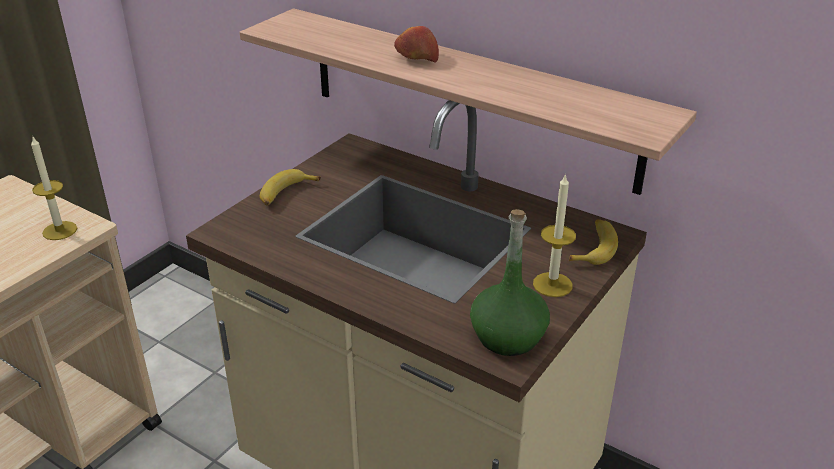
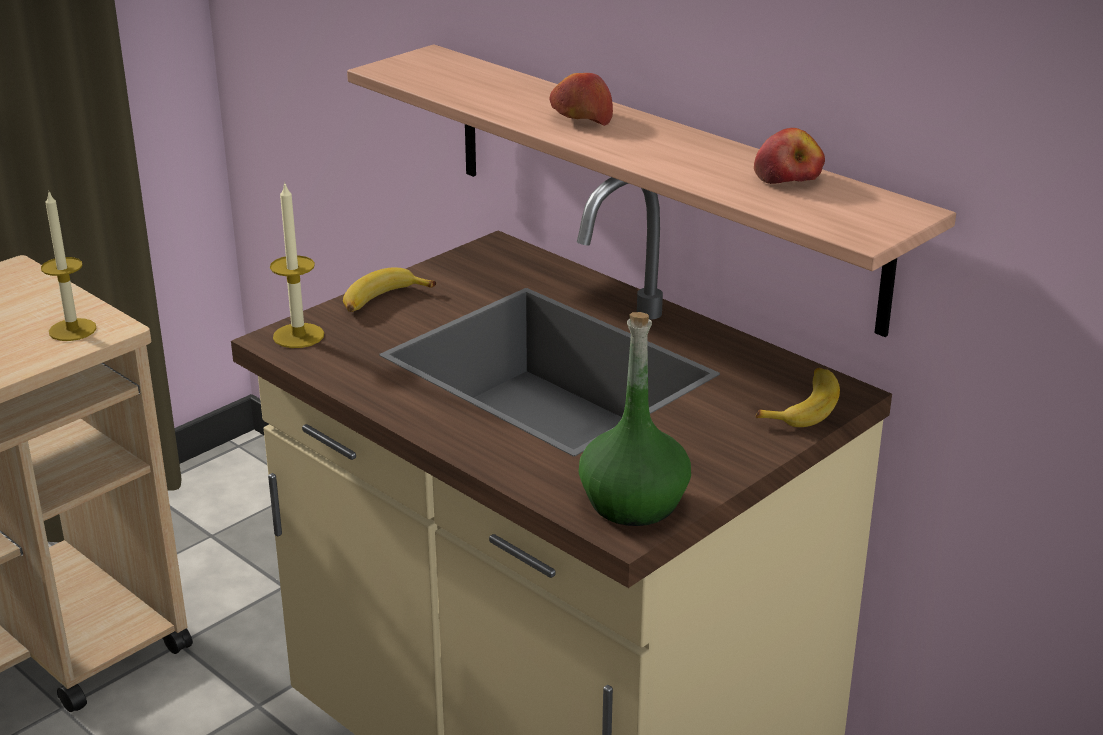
camera: 10 degrees right, 5 degrees down
(552, 284) = (723, 446): candle -> candle (298, 336)
(575, 93) = (788, 177): none -> apple

